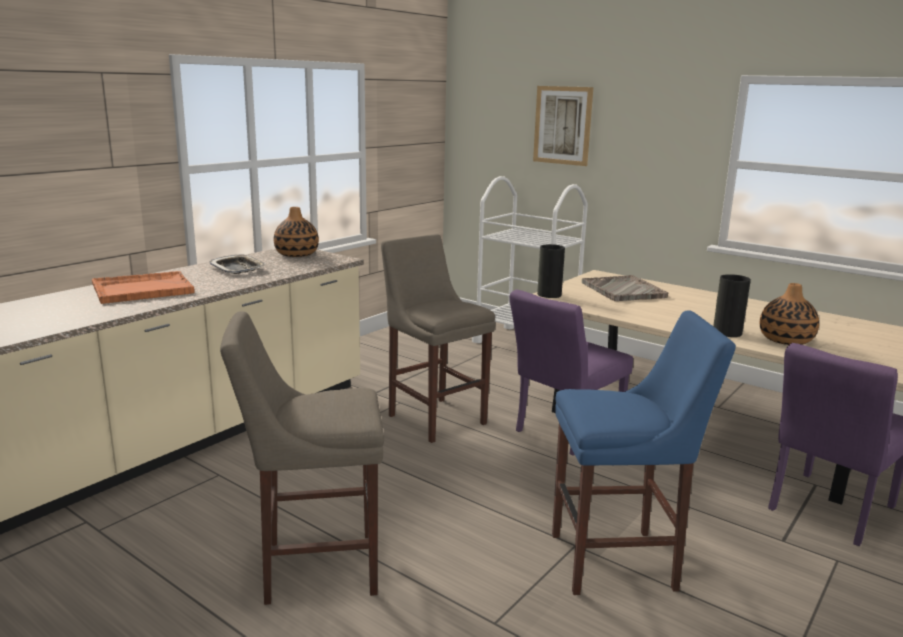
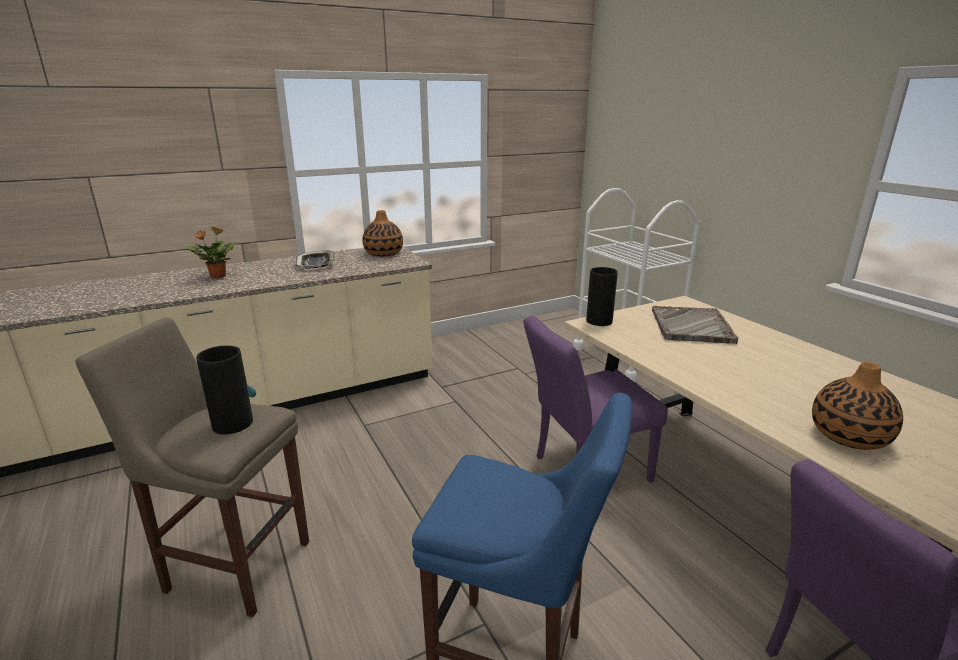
camera: 25 degrees right, 5 degrees up
(142, 289) = (217, 276): orange tray -> potted plant
(434, 417) = (471, 424): beige stool -> none
(562, 125) = (686, 135): picture -> none
(726, 332) = (769, 407): vase -> vase (233, 423)

